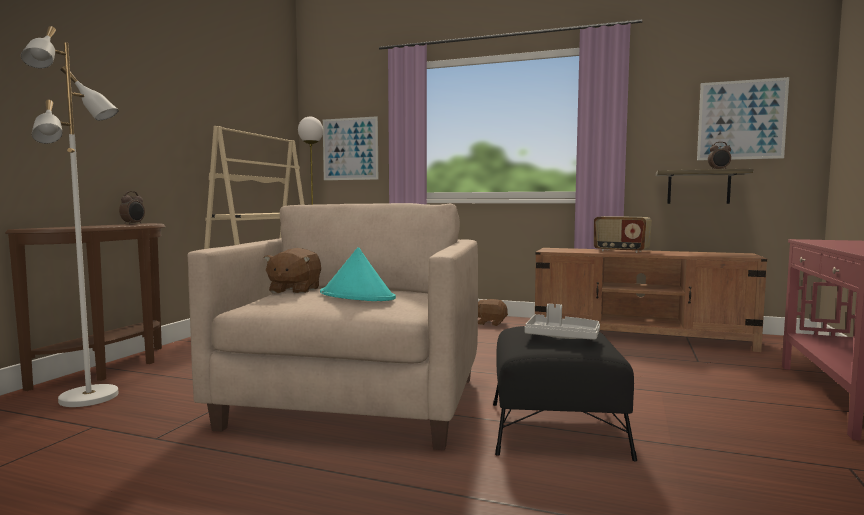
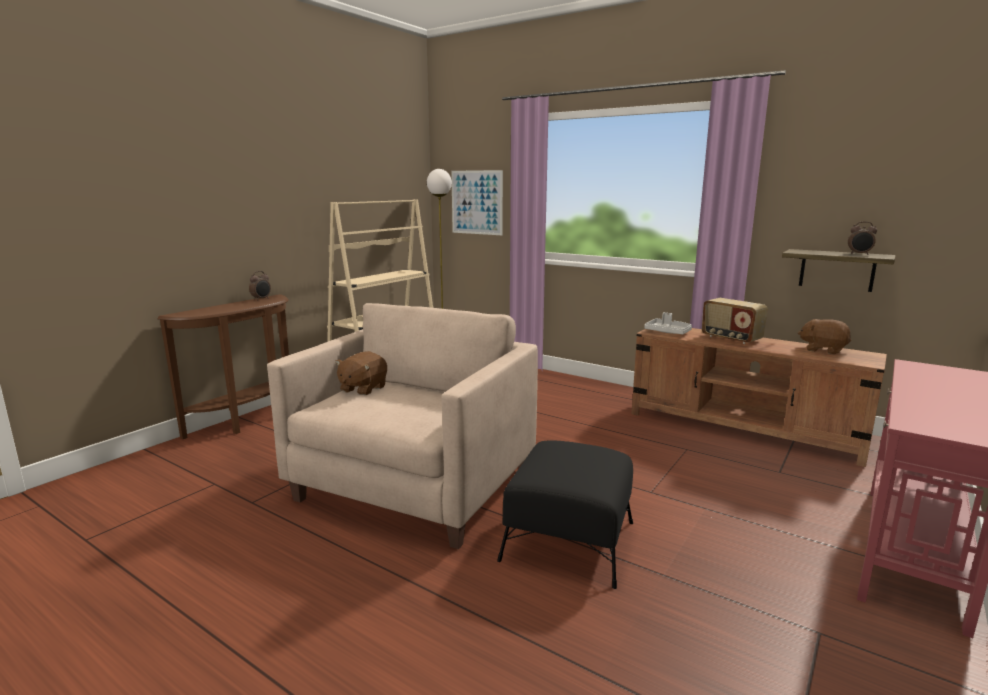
camera: 15 degrees right, 10 degrees up
(90, 398) = (222, 452): white floor lamp -> none
(357, 296) = (403, 406): turquoise hat -> none
(490, 323) = (596, 394): brown plush toy -> brown plush toy (823, 350)
(562, 337) = (571, 466): grey tray -> grey tray (668, 332)
(741, 120) = (898, 194): picture -> none

